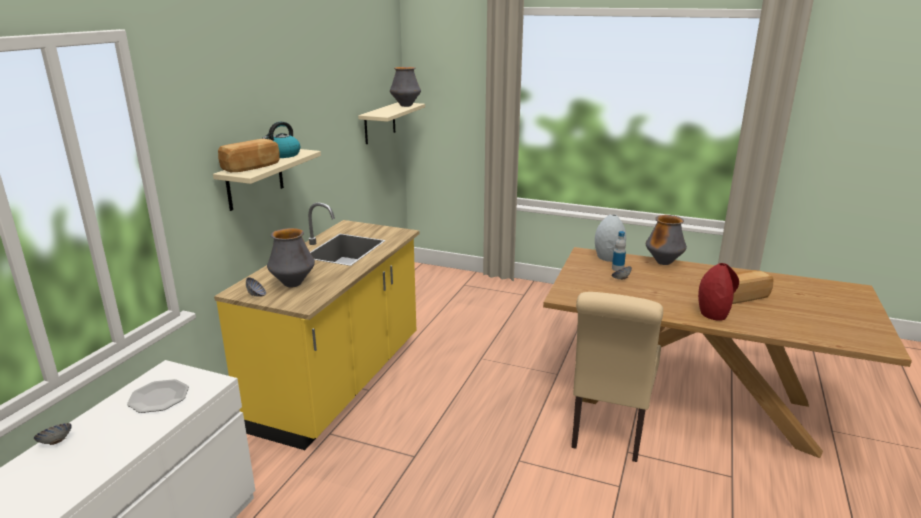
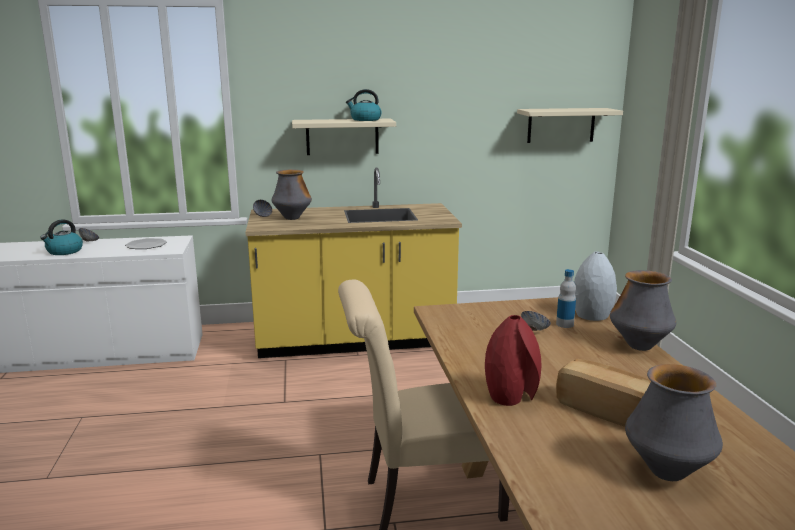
camera: 60 degrees right, 5 degrees down
(76, 470) = (64, 251): none -> kettle
(252, 167) = (318, 120): bread -> none
(405, 105) = (593, 109): vase -> vase (666, 472)

